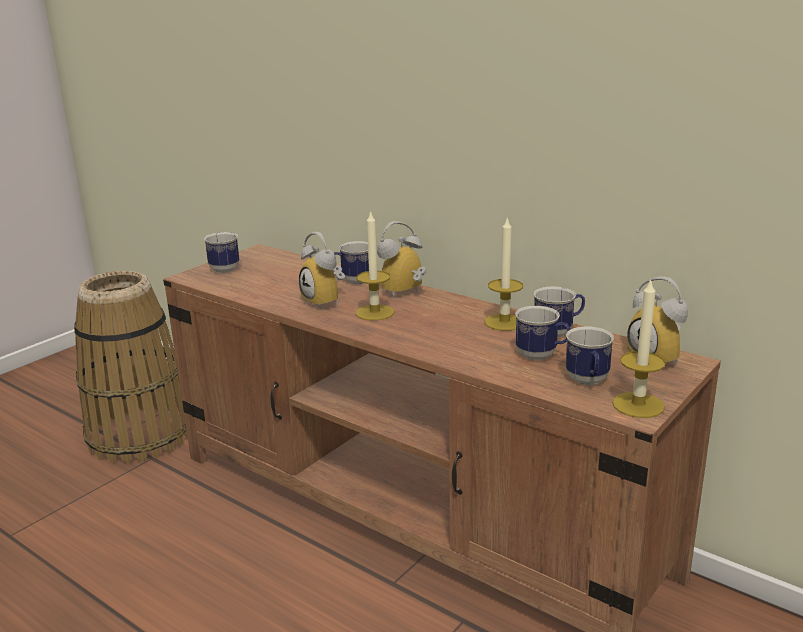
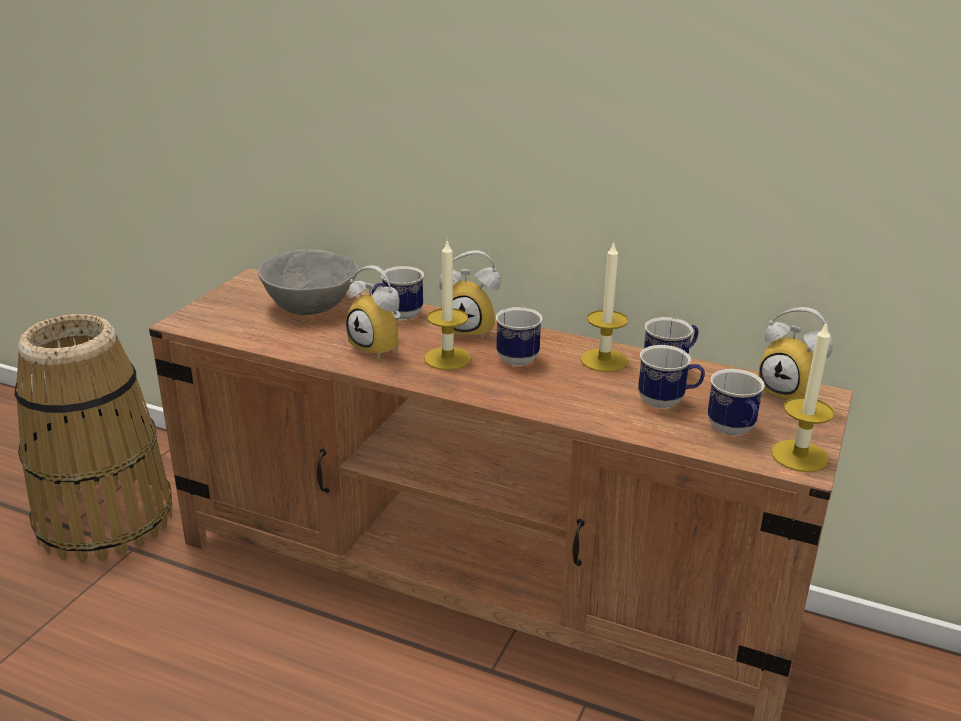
camera: 15 degrees left, 5 degrees up
(227, 268) = (226, 306): mug -> mug (517, 356)
(289, 271) = (310, 306): none -> grey bowl
(405, 294) = (470, 330): alarm clock -> alarm clock turned 120 degrees counterclockwise

